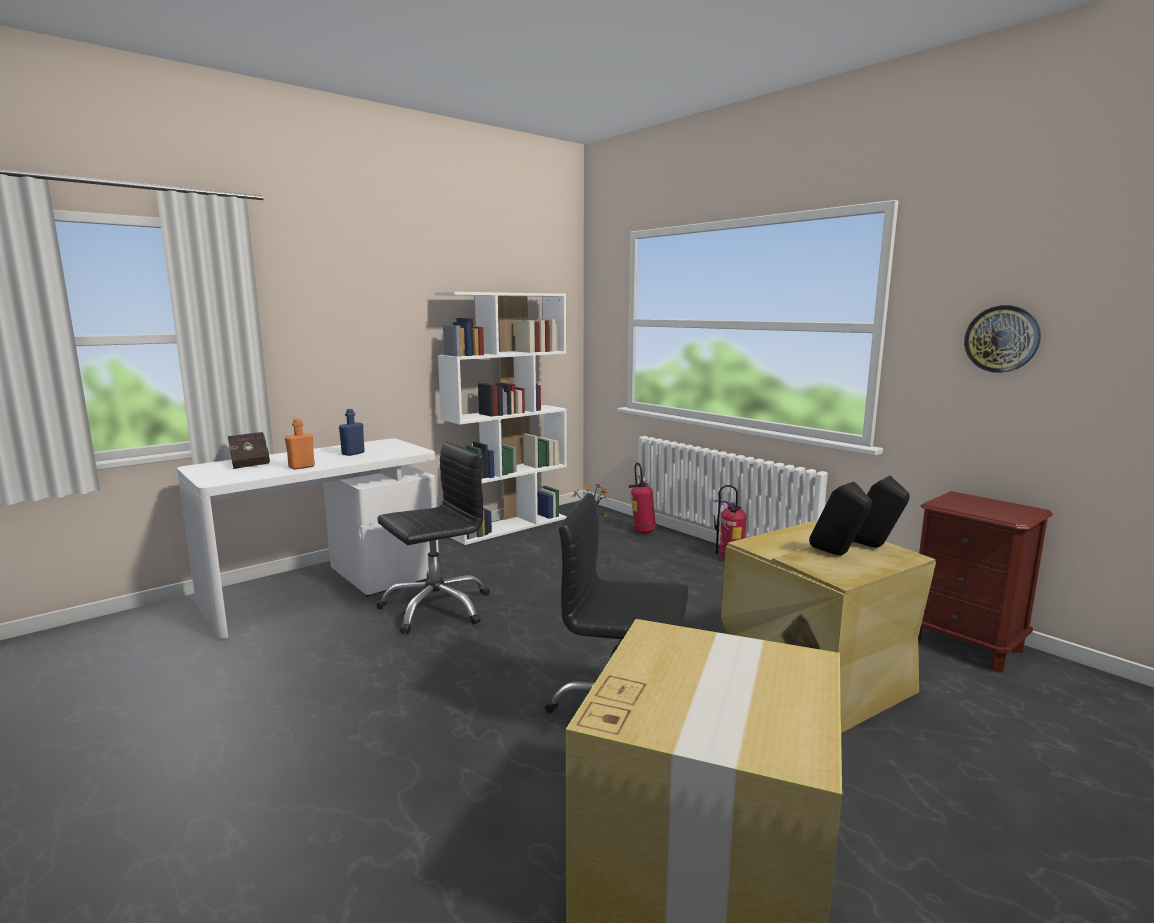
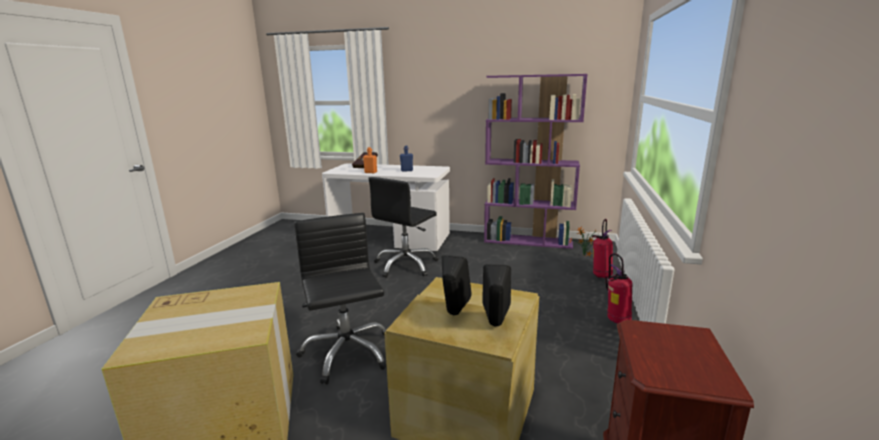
camera: 55 degrees right, 5 degrees up
(436, 607) = (406, 265): black office chair -> black office chair turned 105 degrees clockwise
(509, 526) = (528, 241): white bookcase -> purple bookcase
(1002, 339) = (777, 145): wall clock -> none

